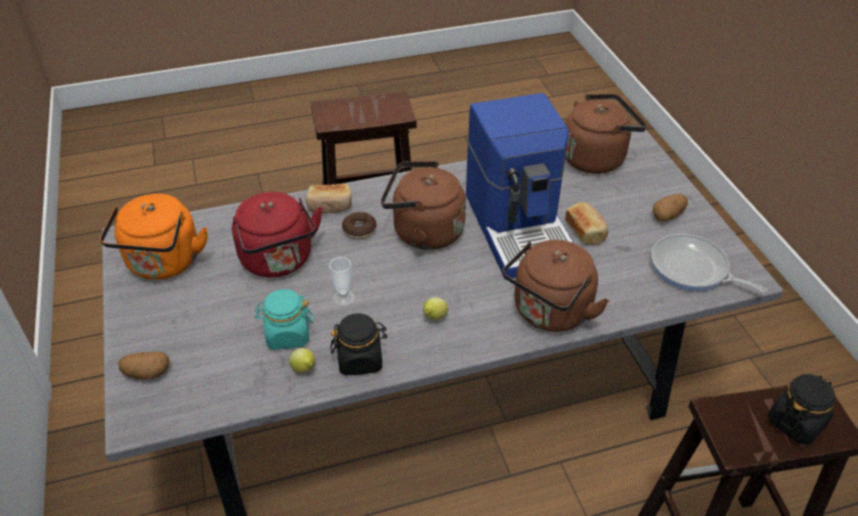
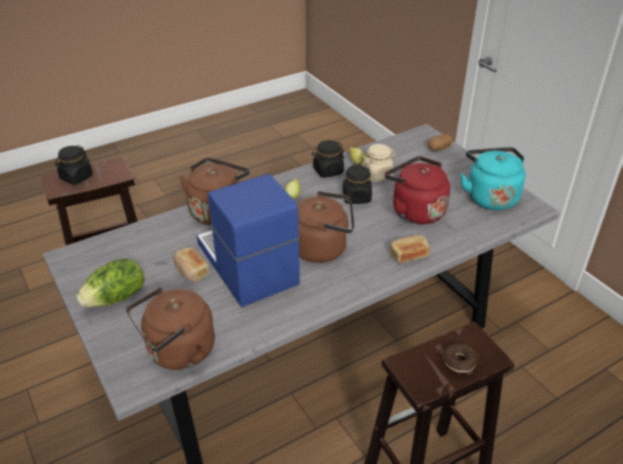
camera: 165 degrees right, 5 degrees down
(163, 264) = (489, 196): orange kettle -> turquoise kettle
(287, 335) = (377, 175): turquoise jar -> beige jar
(343, 298) = (356, 197): cup -> black jar
(359, 230) = (373, 241): donut -> donut (459, 362)
(668, 216) = (116, 298): potato -> lettuce
(692, 269) = (108, 255): frying pan -> none

